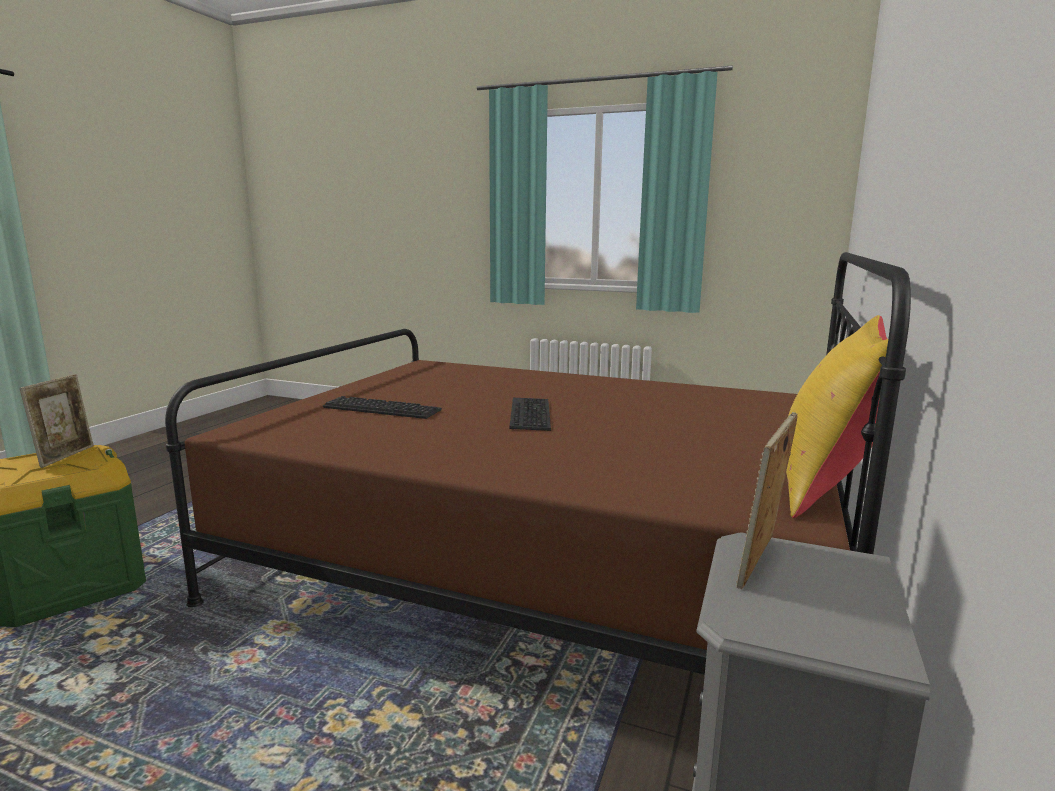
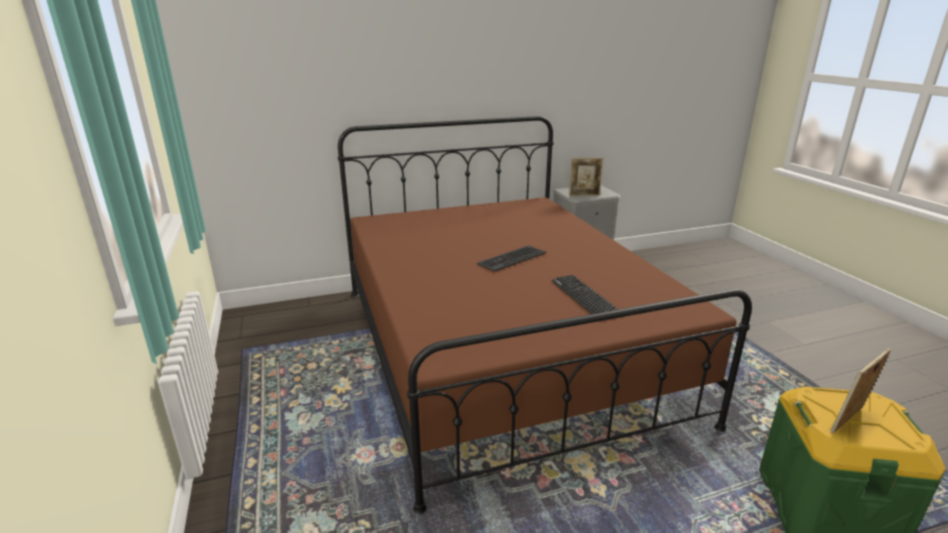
camera: 130 degrees left, 10 degrees up
(827, 486) = (503, 202): yellow pillow -> none

